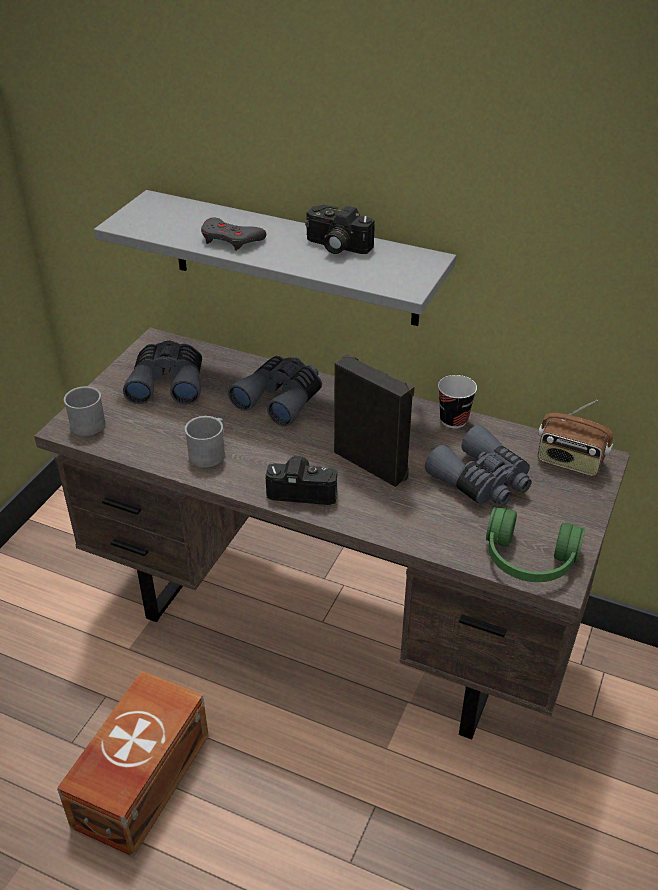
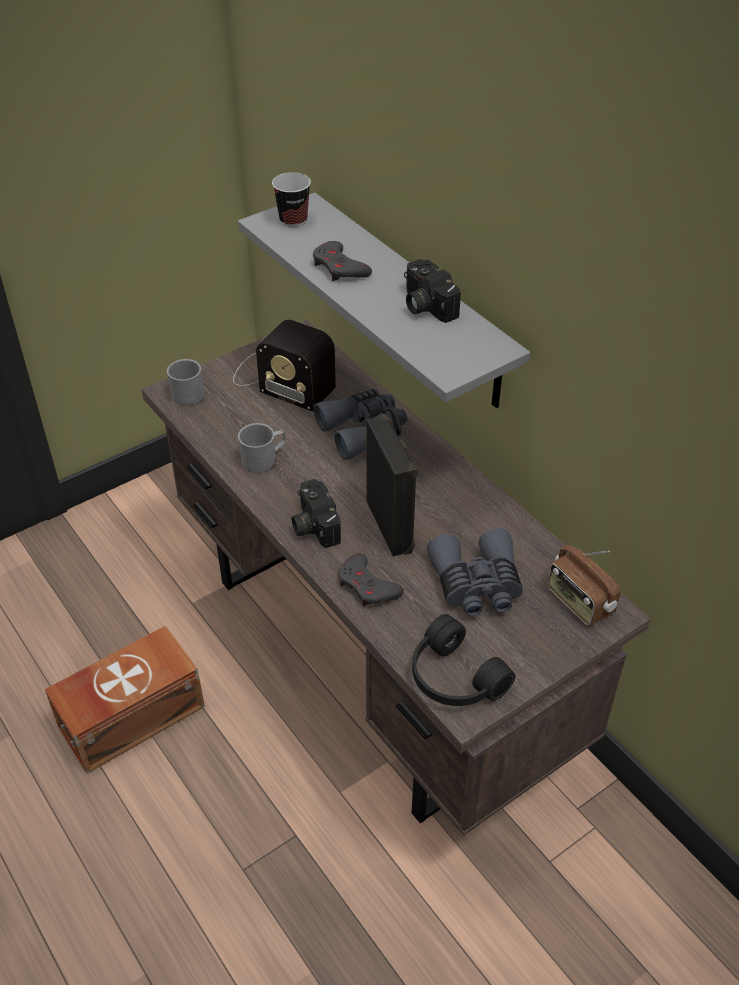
camera: 30 degrees right, 5 degrees up
(168, 382) = (280, 379): grey binoculars -> radio
(303, 489) = (313, 525): camera -> camera turned 150 degrees counterclockwise
(394, 519) = (367, 586): none -> grey game controller
(453, 420) = (502, 514): cup -> cup (293, 220)
(528, 561) = (452, 679): green headphones -> black headphones

